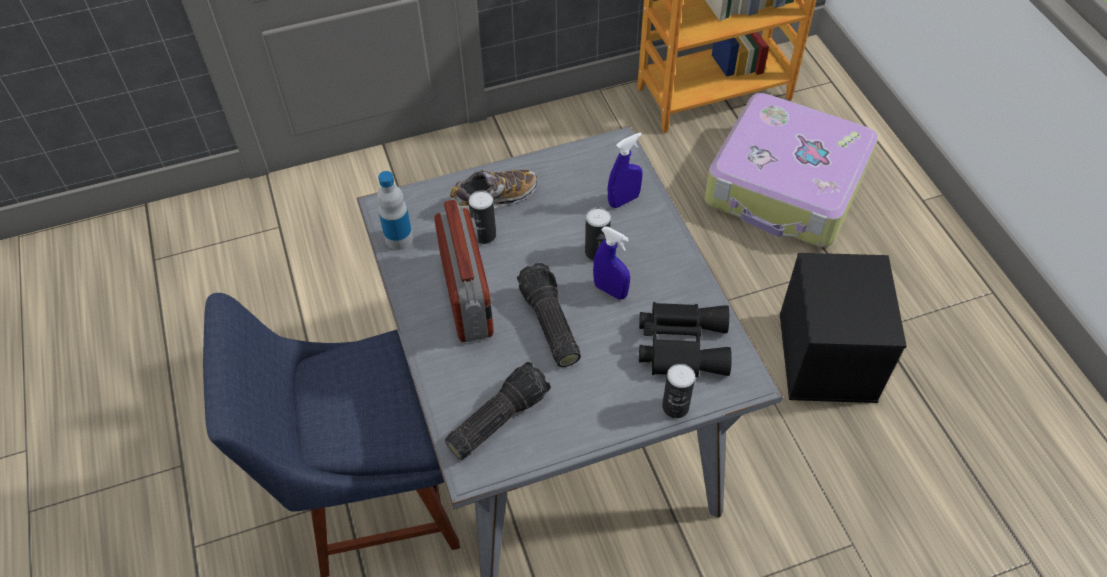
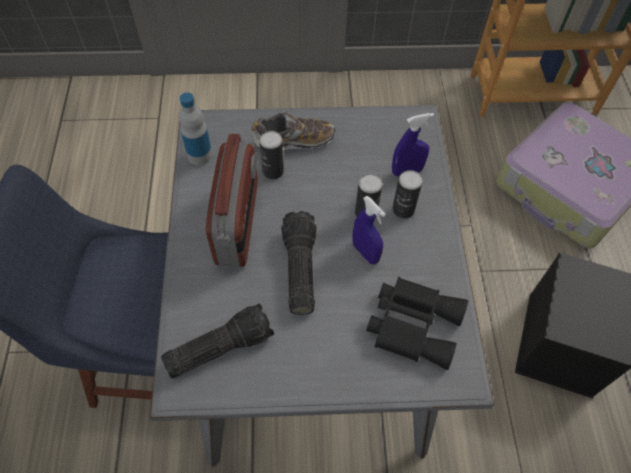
camera: 15 degrees right, 5 degrees up
(675, 407) = (386, 385): can -> can (403, 209)

